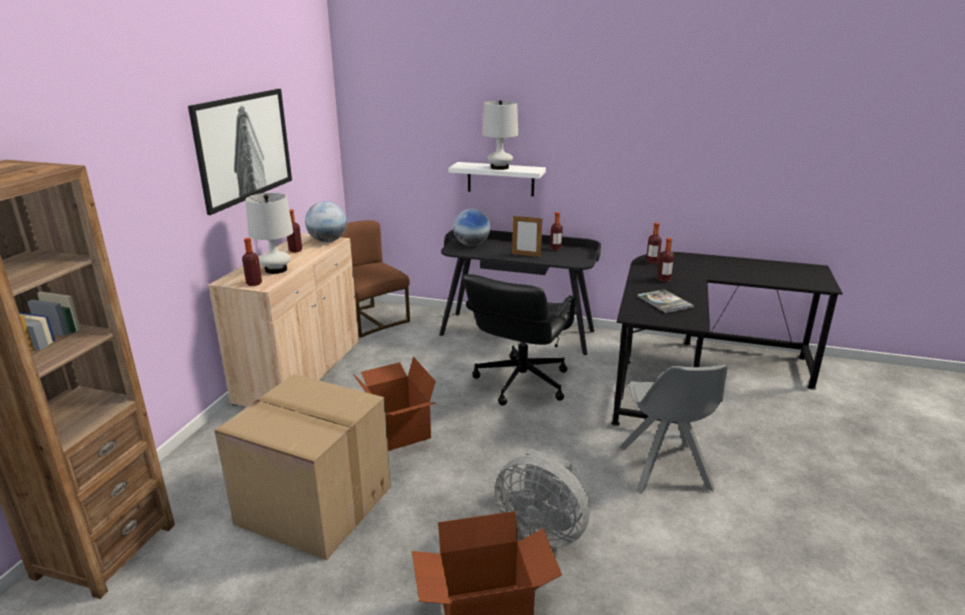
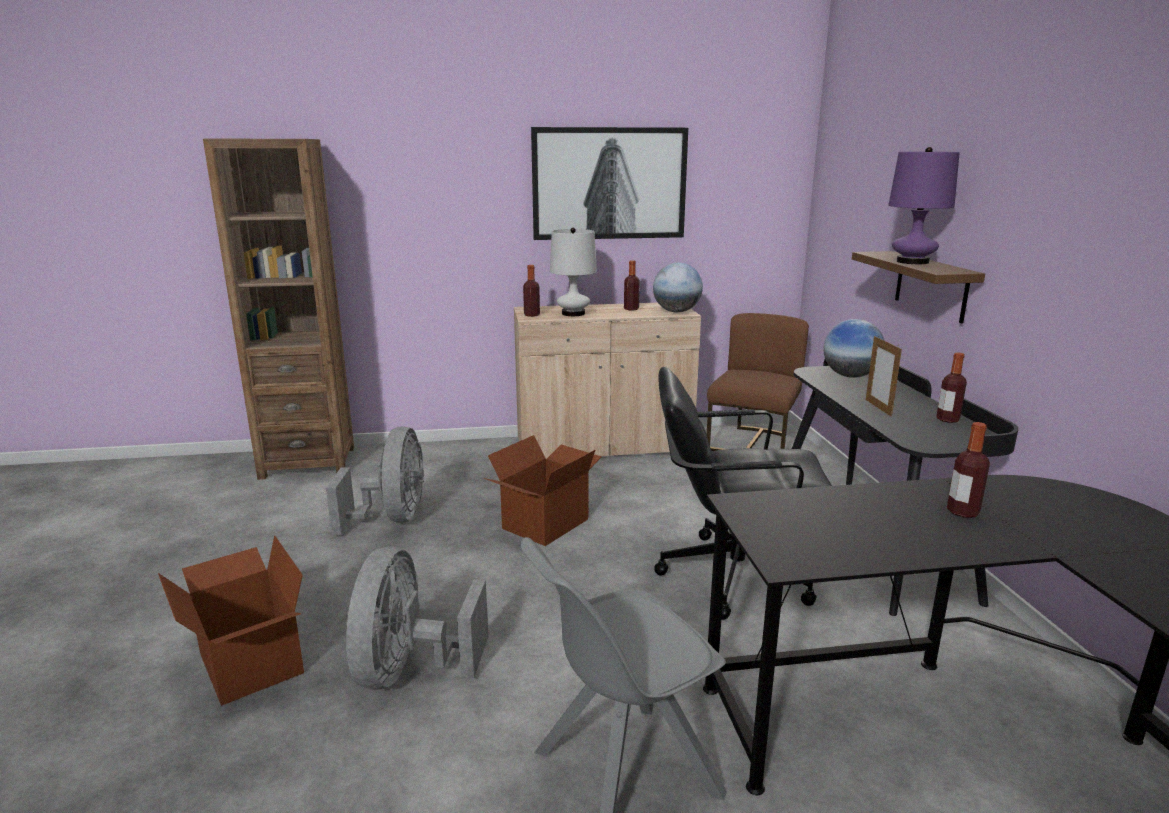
camera: 65 degrees right, 5 degrees down
(312, 505) = (392, 518): cardboard box -> grey fan
(499, 167) = (912, 262): white table lamp -> purple table lamp
(500, 179) = (931, 286): white shelf -> brown shelf
(652, 261) = (1038, 491): bottle -> none
(664, 302) = (848, 524): book -> none

